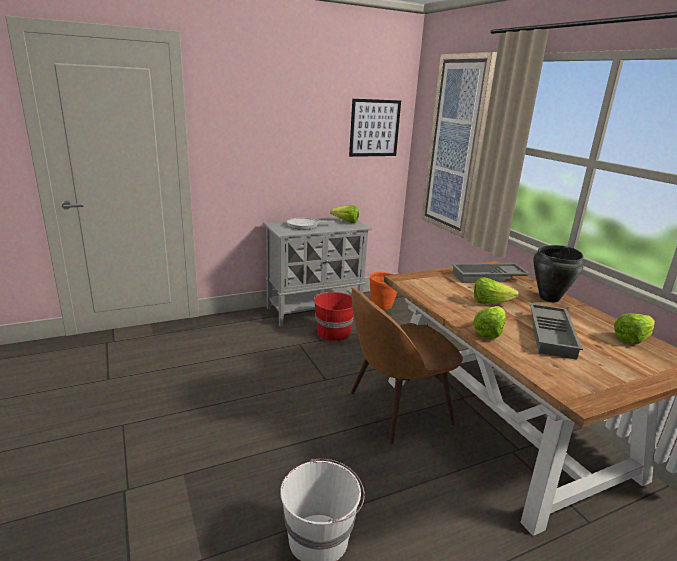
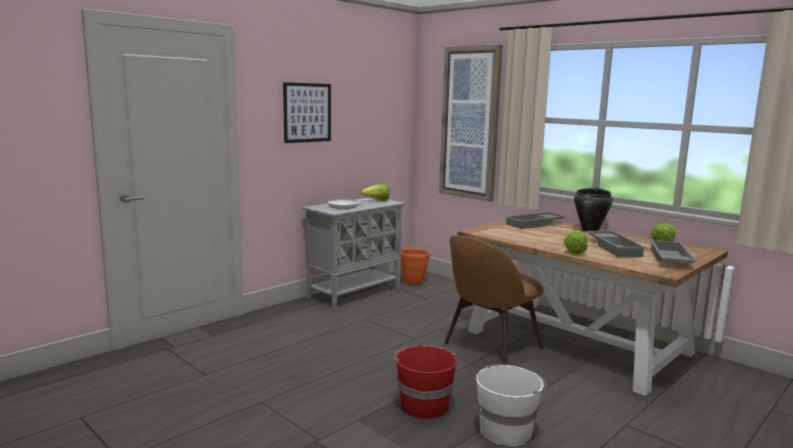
camera: 20 degrees left, 10 degrees down
(333, 332) = (388, 306): red bucket -> red bucket (423, 406)
(374, 128) = (388, 113): picture -> picture (307, 112)
(490, 303) = (554, 237): lettuce -> none
(612, 371) = (669, 259): none -> grey tray

